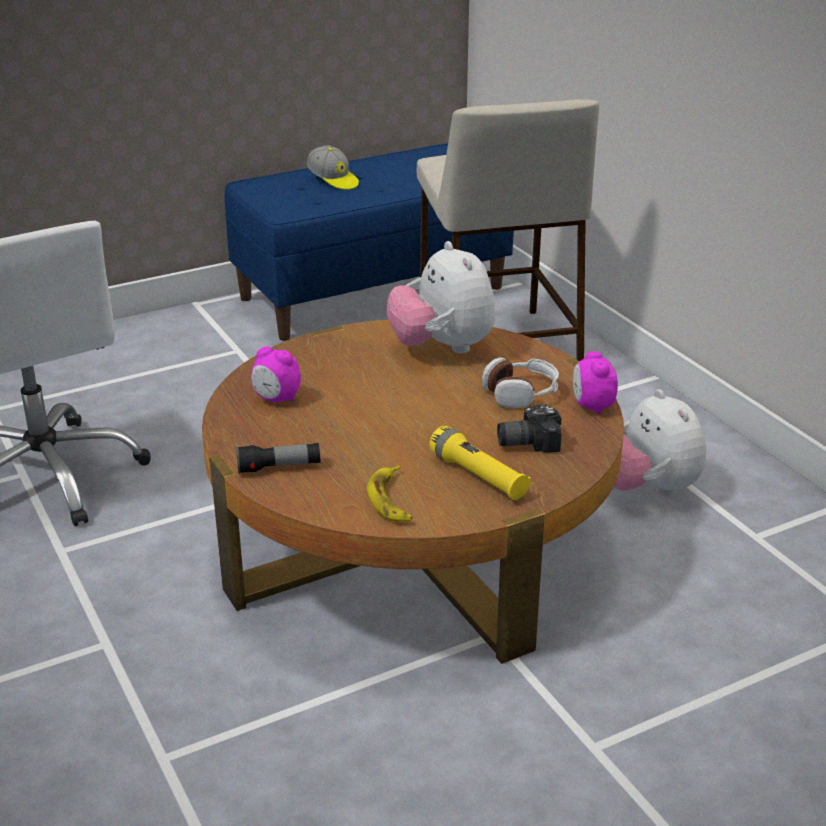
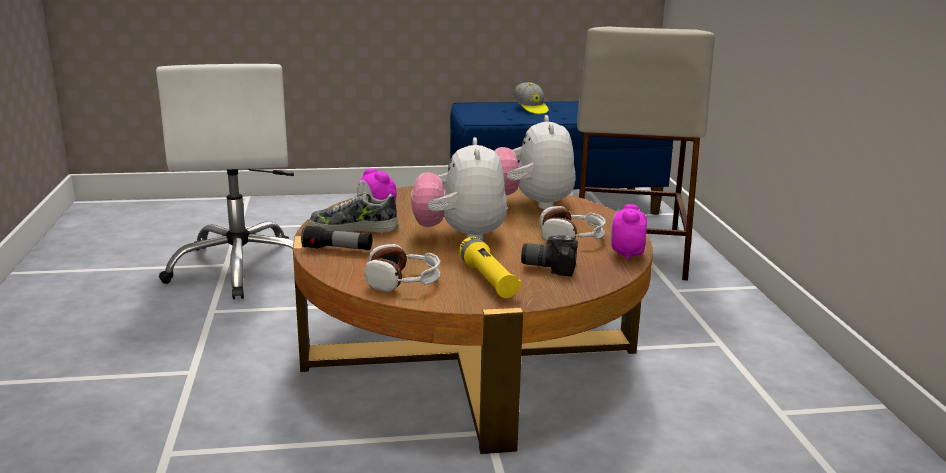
camera: 20 degrees right, 10 degrees down
(270, 429) = (354, 228): none -> shoe
(391, 500) = (403, 281): banana -> headphones
(648, 488) = (698, 359): plush toy -> plush toy (460, 236)

